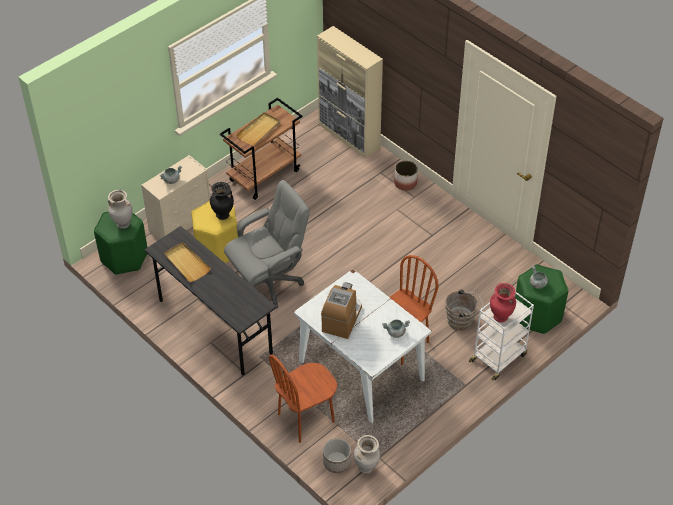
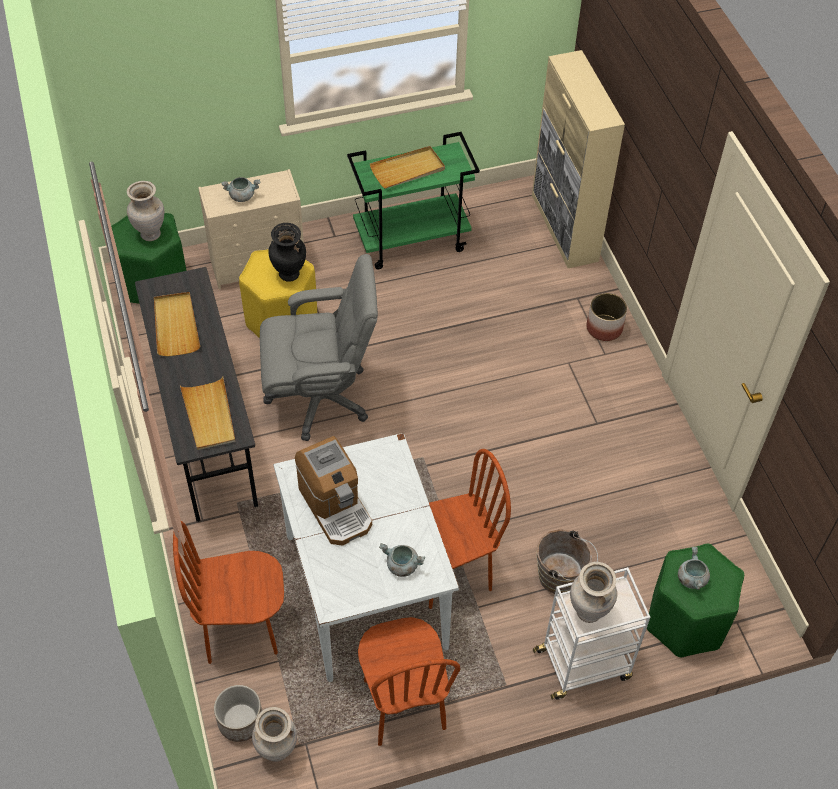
camera: 25 degrees right, 5 degrees up
(240, 302) = (209, 416): none -> beige tray
(264, 175) = (412, 240): brown cart -> green cart
(342, 319) = (335, 507): coffee machine -> coffee machine turned 105 degrees clockwise
(418, 417) = (403, 705): none -> brown chair
(500, 317) = (587, 613): red vase -> beige vase

